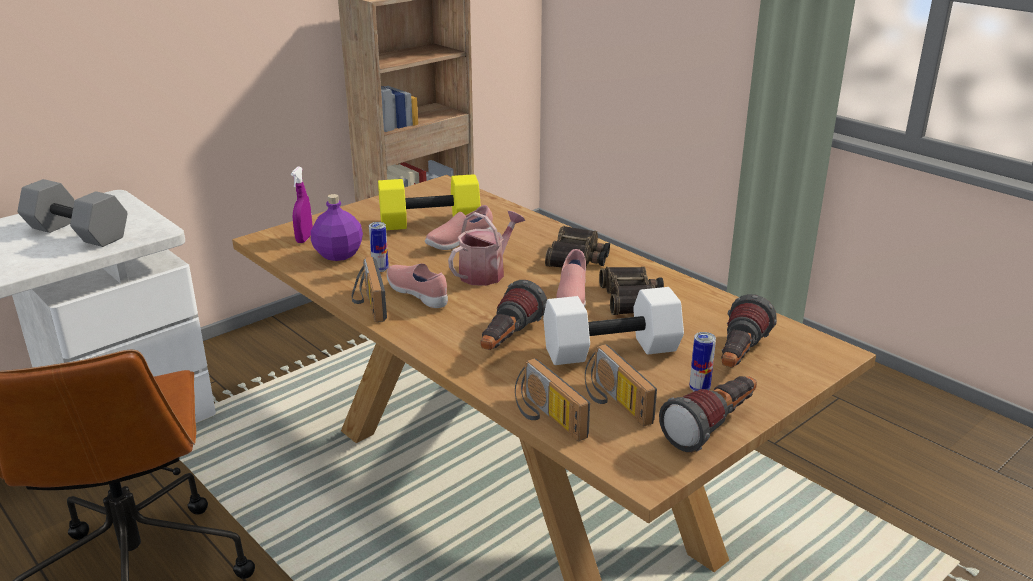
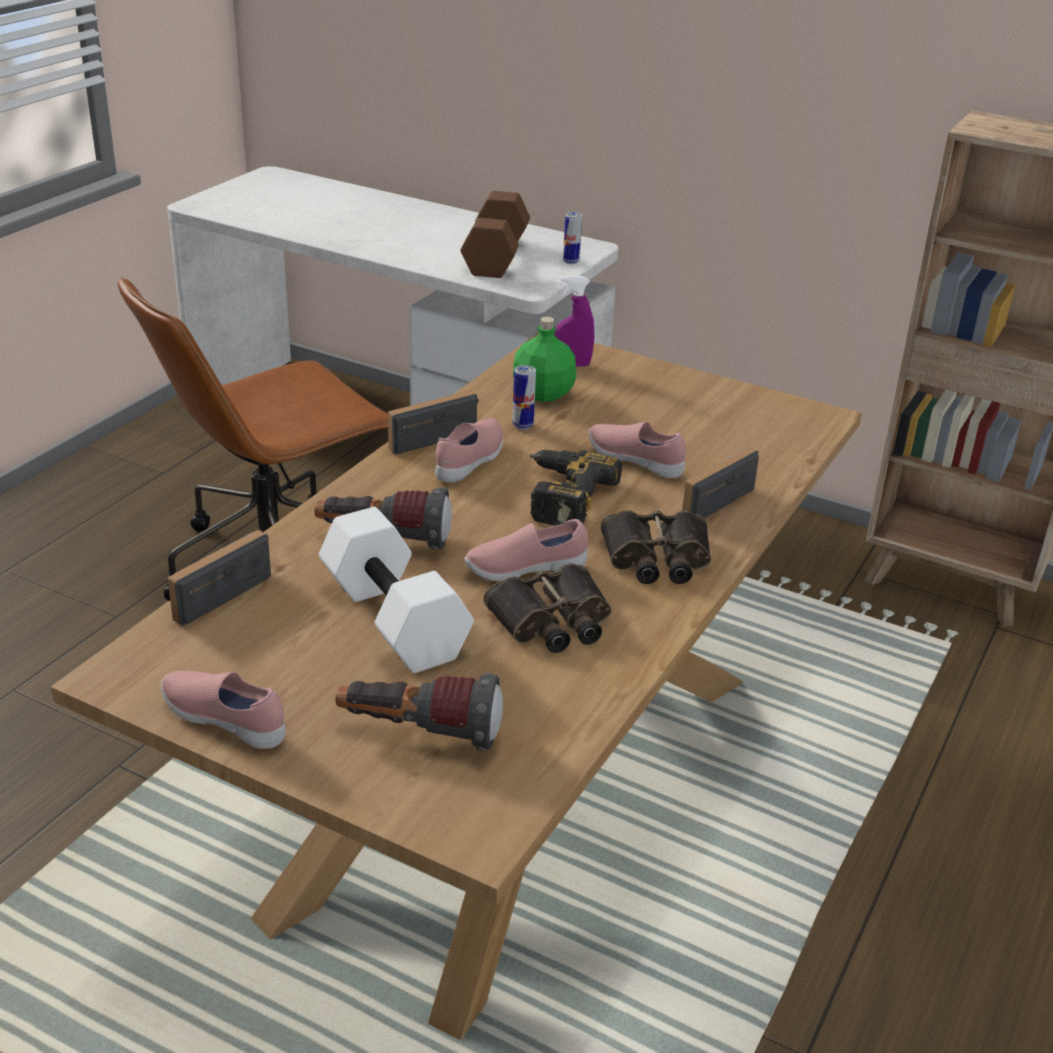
camera: 70 degrees right, 5 degrees up
(79, 232) = (497, 257): grey dumbbell -> brown dumbbell
(339, 254) = (544, 394): purple bottle -> green bottle
(429, 223) = (680, 430): yellow dumbbell -> none
(486, 272) = (560, 496): watering can -> power drill
(613, 402) = (266, 635): radio -> radio (712, 499)
(699, 389) = (319, 702): can -> can (571, 261)
(713, 428) = (226, 721): flashlight -> pink shoe

